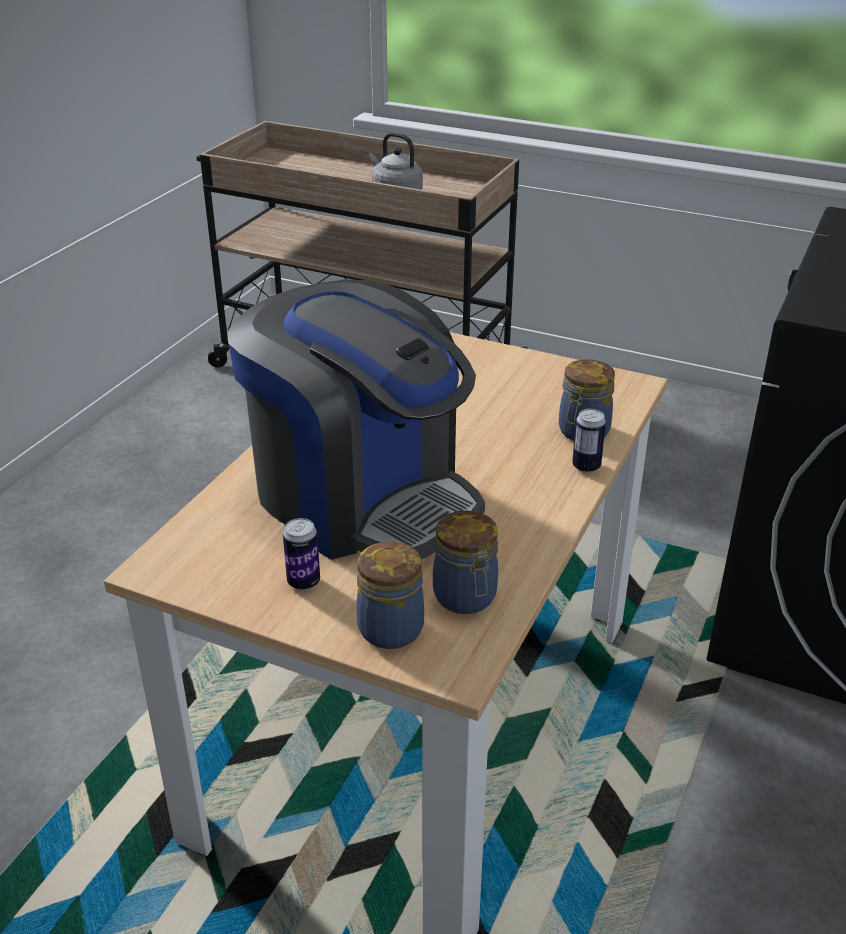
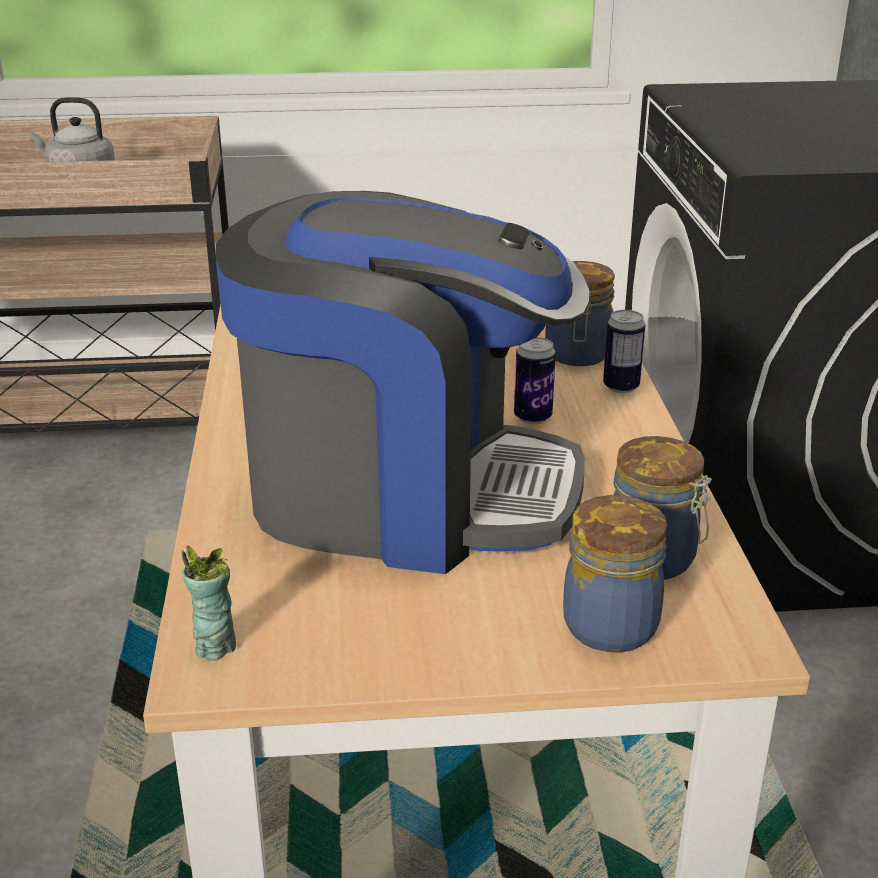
camera: 30 degrees left, 5 degrees down
(169, 556) = (214, 646): none -> cup
(303, 582) = (440, 612): can -> can (533, 417)

